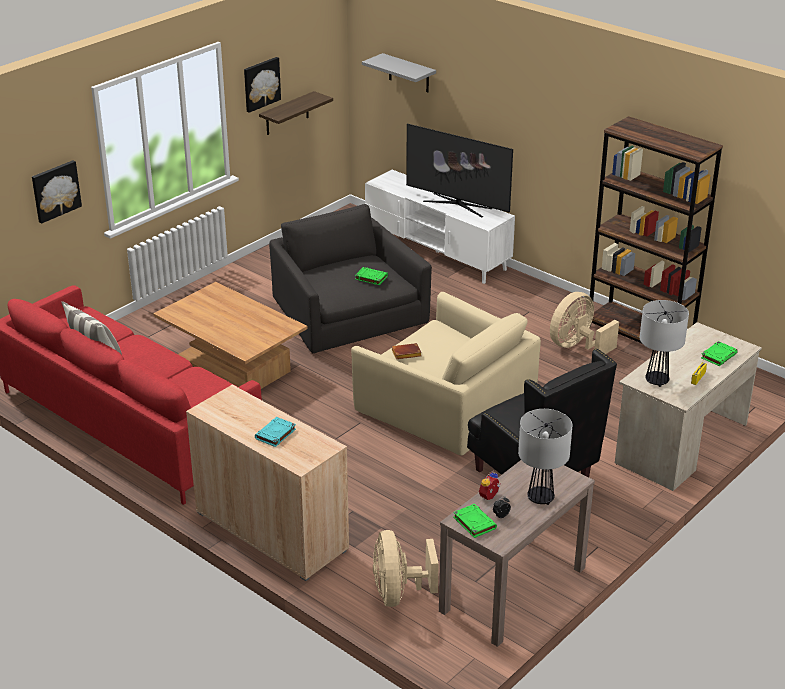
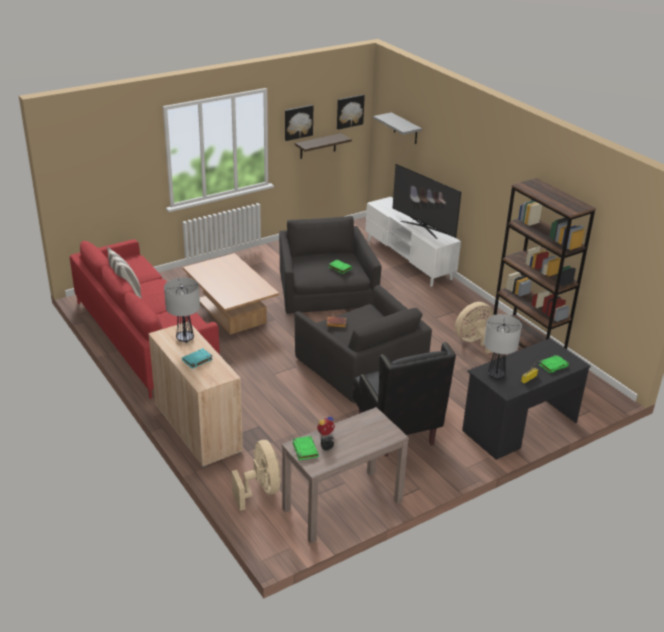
camera: 15 degrees right, 0 degrees up
(55, 191) = (129, 173): picture -> picture (349, 111)
(398, 593) = (261, 490): beige fan -> beige fan turned 150 degrees clockwise
(446, 404) = (362, 365): beige armchair -> black armchair
(540, 498) = (362, 442): table lamp -> table lamp (185, 338)
(681, 444) = (519, 427): beige desk -> black desk

